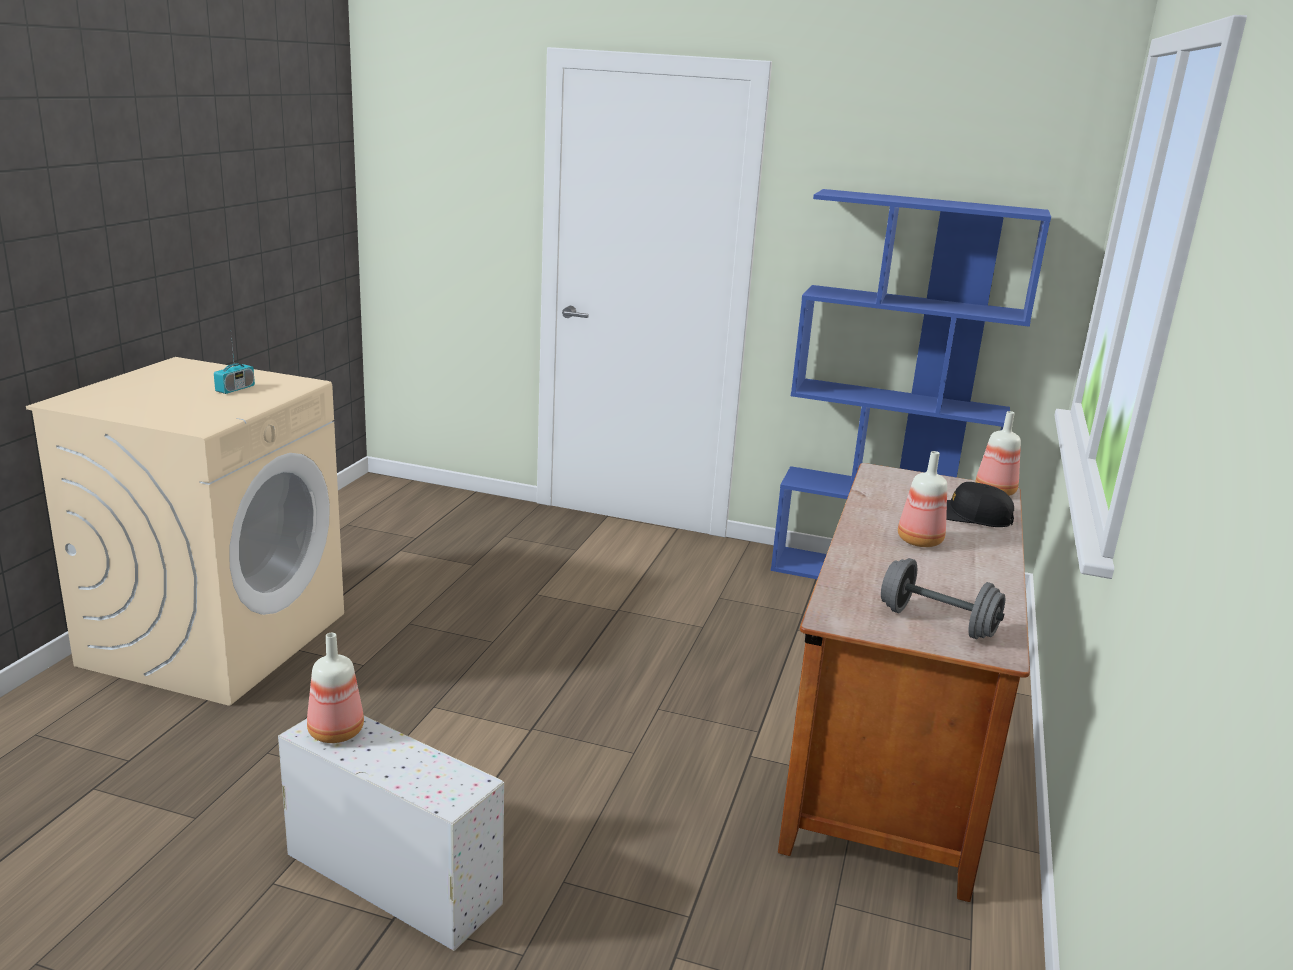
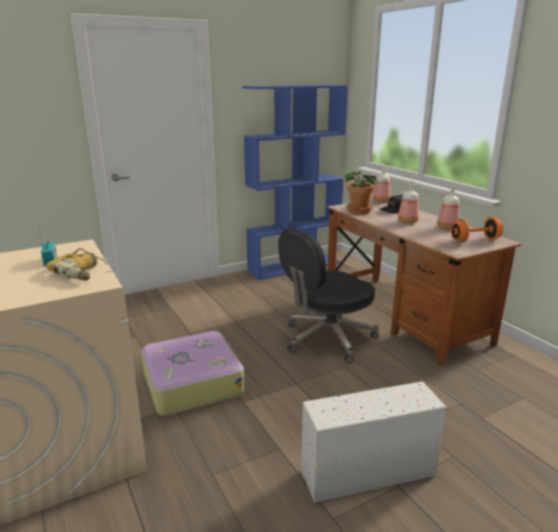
camera: 45 degrees left, 0 degrees up
(222, 409) = (81, 271): none -> power drill
(334, 732) = (334, 411): bottle -> bottle (447, 228)
(425, 650) = (191, 383): none -> suitcase
(690, 704) = (327, 339): none -> black office chair
(892, 491) = (360, 211): none -> potted plant
(937, 622) = (474, 241): grey dumbbell -> orange dumbbell

